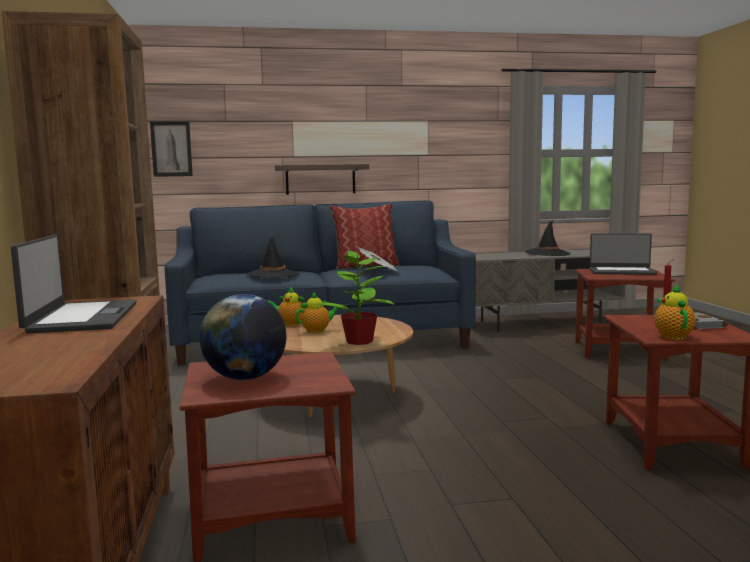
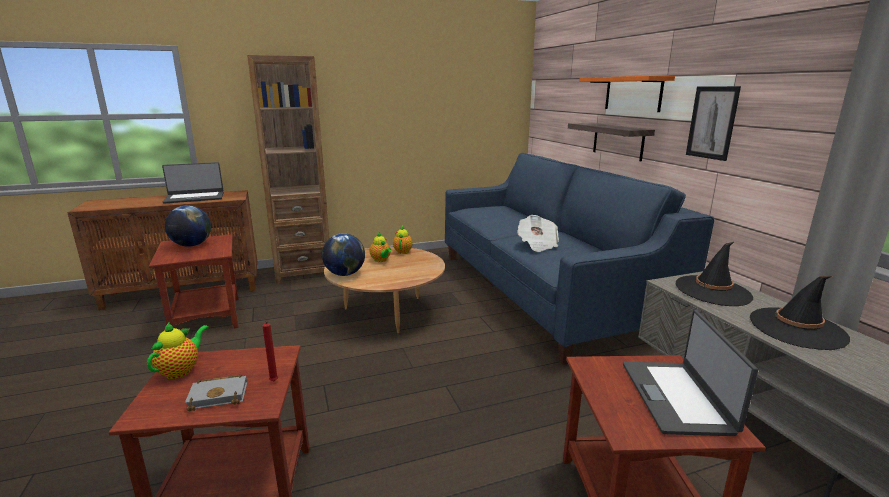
camera: 80 degrees right, 10 degrees up
(171, 149) = (542, 102): picture -> picture (712, 122)
(273, 275) = (495, 218): black hat -> black hat (712, 291)
(331, 135) = (633, 93): none -> orange shelf
(359, 341) = (345, 274): potted plant -> globe
(365, 266) = (571, 239): pillow -> none
(672, 336) = (181, 370): teapot -> teapot turned 60 degrees counterclockwise

